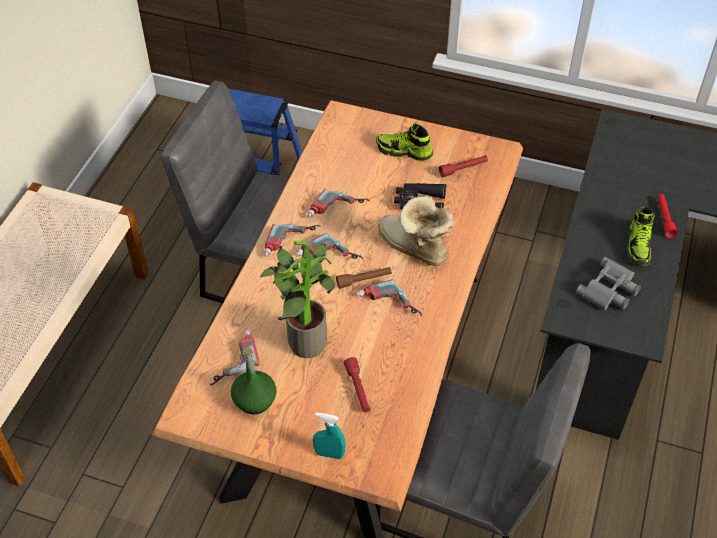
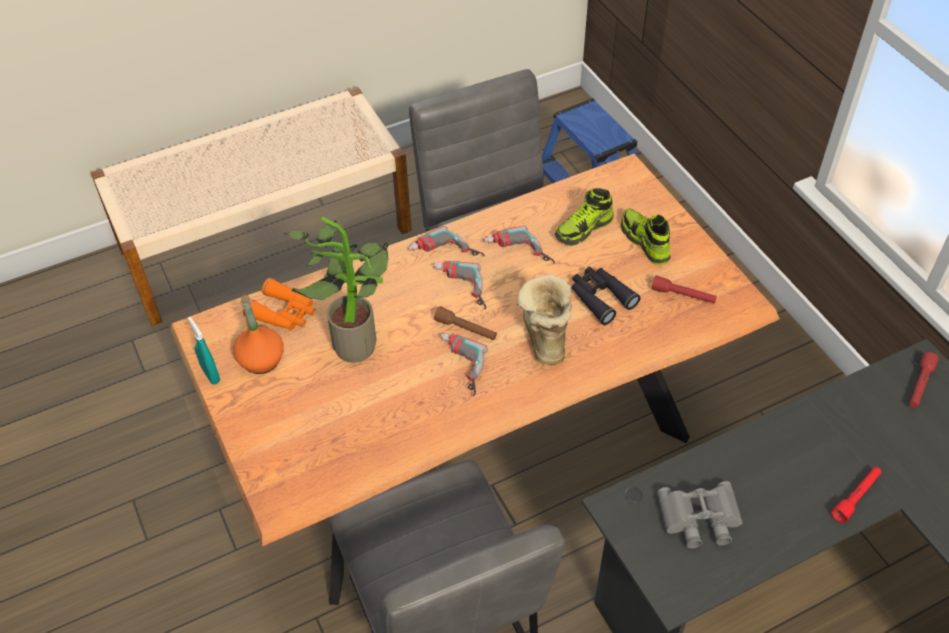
camera: 45 degrees right, 0 degrees up
(231, 359) = (284, 313): power drill -> orange binoculars
(255, 400) = (261, 360): green bottle -> orange bottle
(329, 454) = (260, 449): turquoise spray bottle -> turquoise spray bottle (211, 375)
(358, 389) = (347, 416): red flashlight -> red flashlight (919, 385)
(638, 246) = (788, 502): shoe -> shoe (584, 229)

